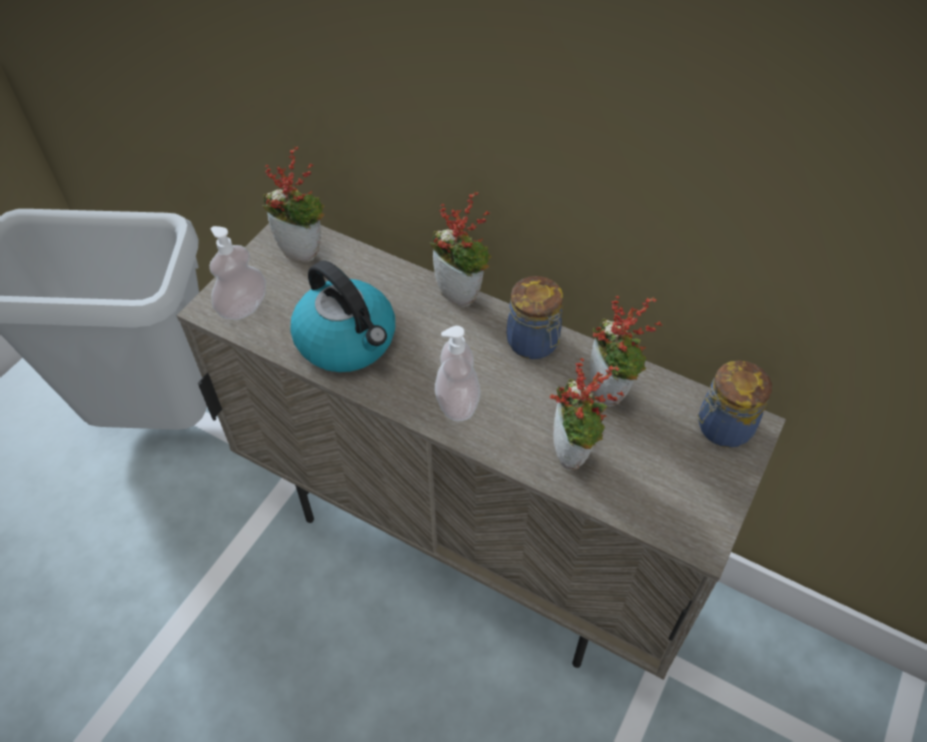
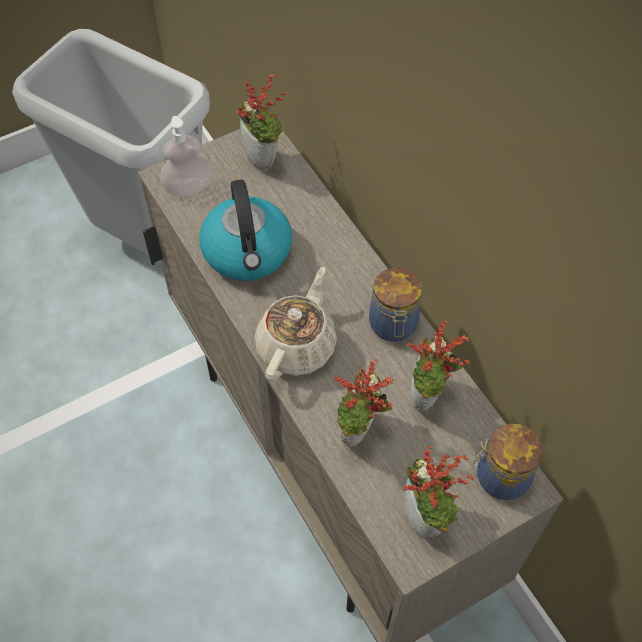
camera: 30 degrees right, 5 degrees up
(457, 403) = (297, 345): soap dispenser -> beige teapot
(462, 294) = (364, 255): potted plant -> potted plant (426, 519)

